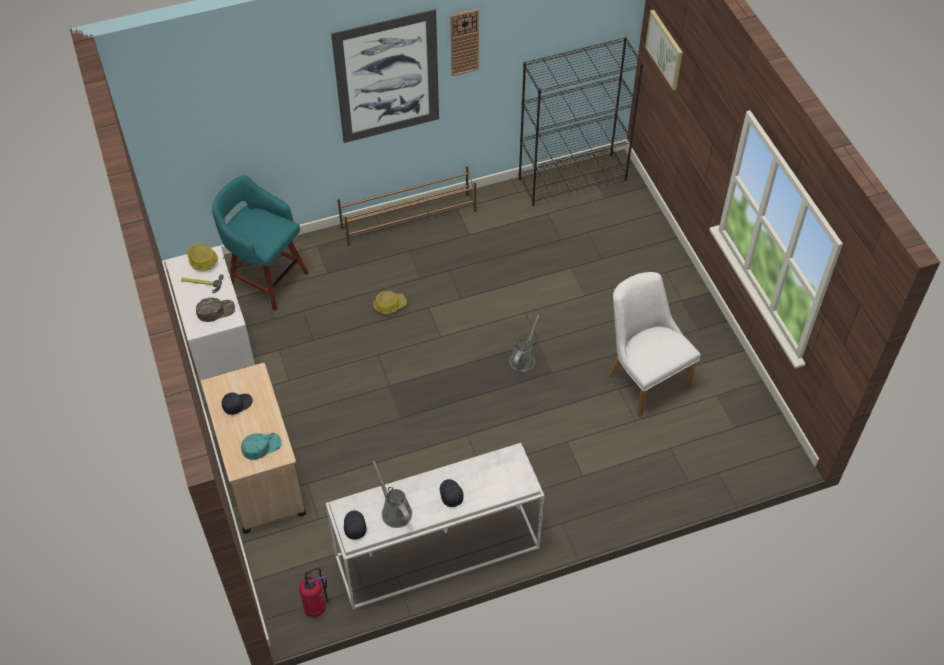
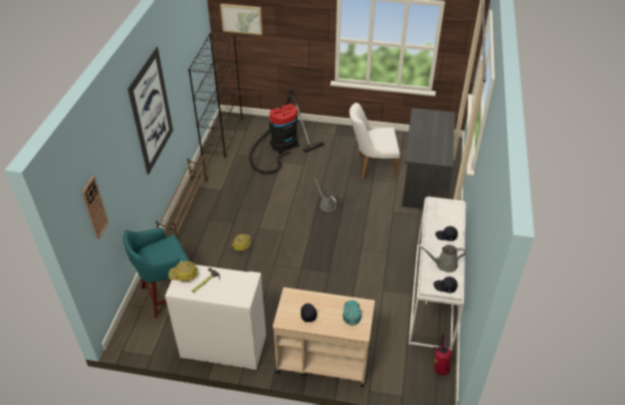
camera: 60 degrees left, 10 degrees down
(216, 310) = (236, 283): green cap -> none
(464, 42) = (169, 66): wall clock -> wall clock (94, 208)
(605, 252) = (281, 146): none -> vacuum cleaner
(665, 453) = (424, 180): none -> grey desk

